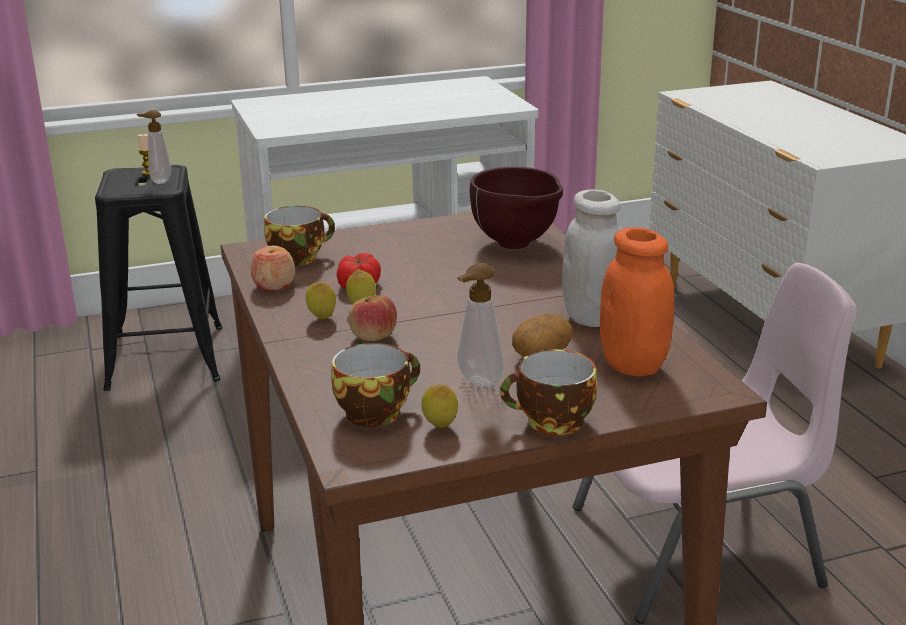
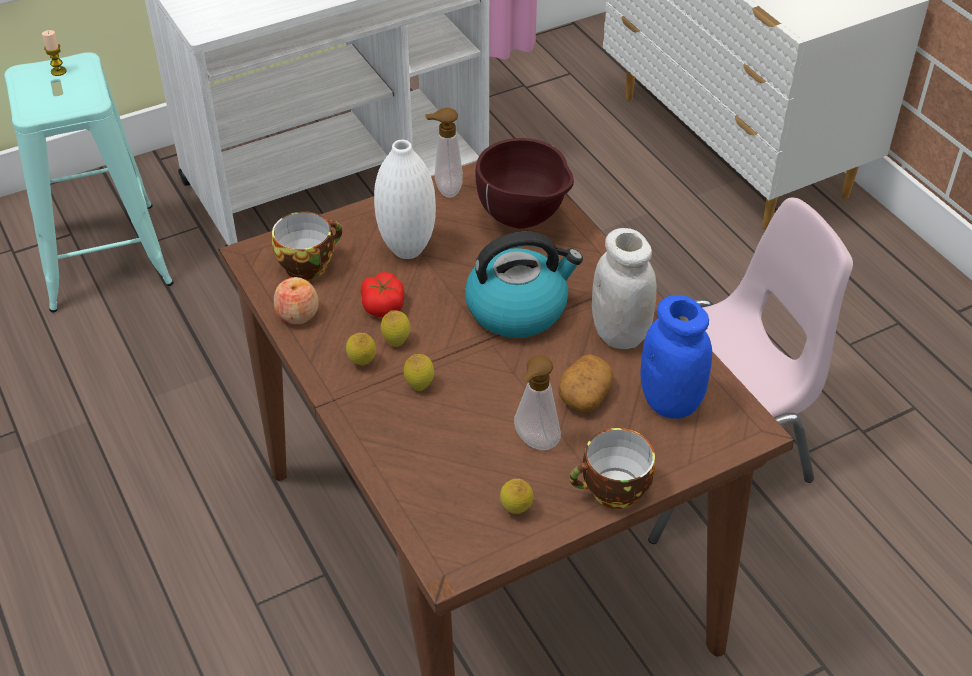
camera: 10 degrees left, 20 degrees up
(159, 181) = (77, 87): soap dispenser -> soap dispenser (445, 190)
(166, 357) = (103, 256): black stool -> turquoise stool
(373, 336) = (419, 386): apple -> lemon
(375, 411) = (452, 495): cup -> none
(397, 255) = (407, 250): none -> white vase
(492, 295) = (518, 308): none -> kettle
(633, 365) = (670, 402): orange jar -> blue jar

